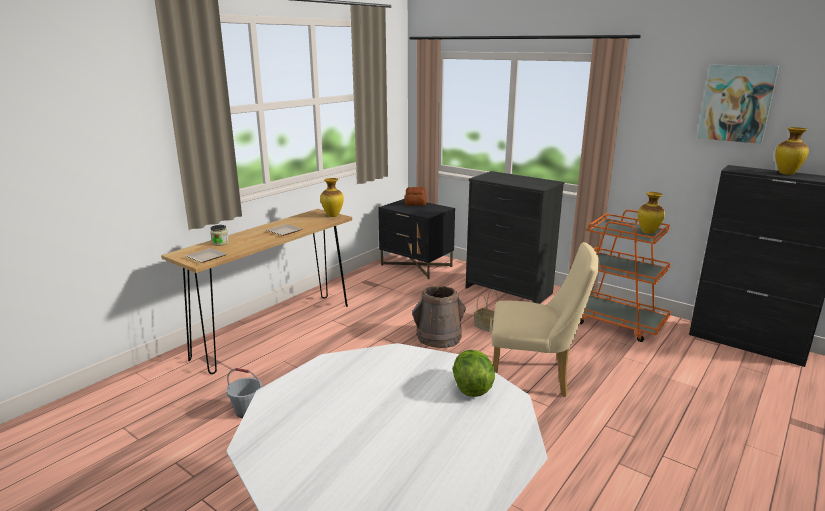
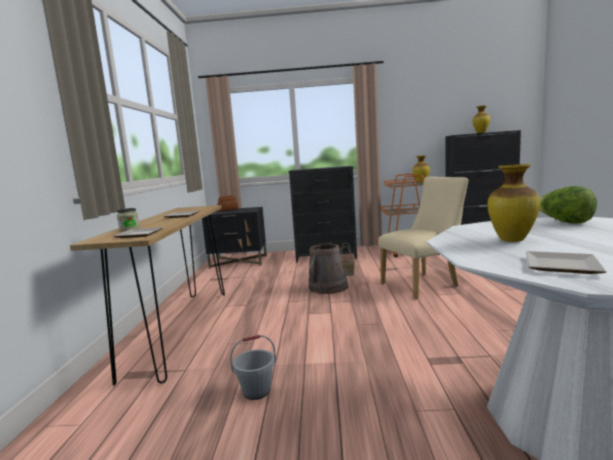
camera: 35 degrees left, 10 degrees down
(287, 428) = (564, 267): none -> plate
(333, 216) = (203, 207): vase -> vase (512, 240)
(736, 103) = (442, 99): picture -> none

